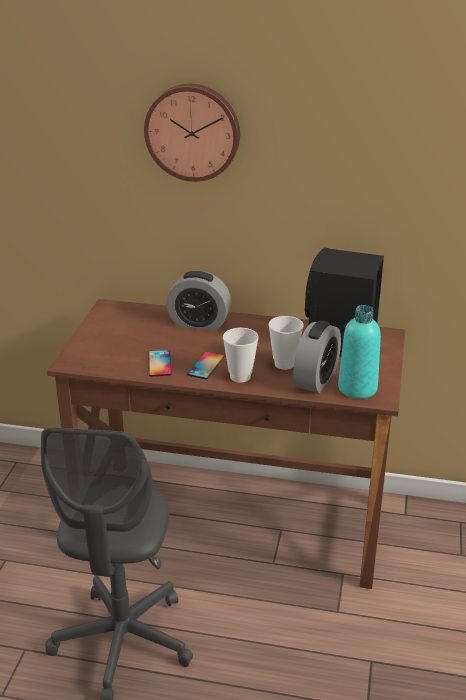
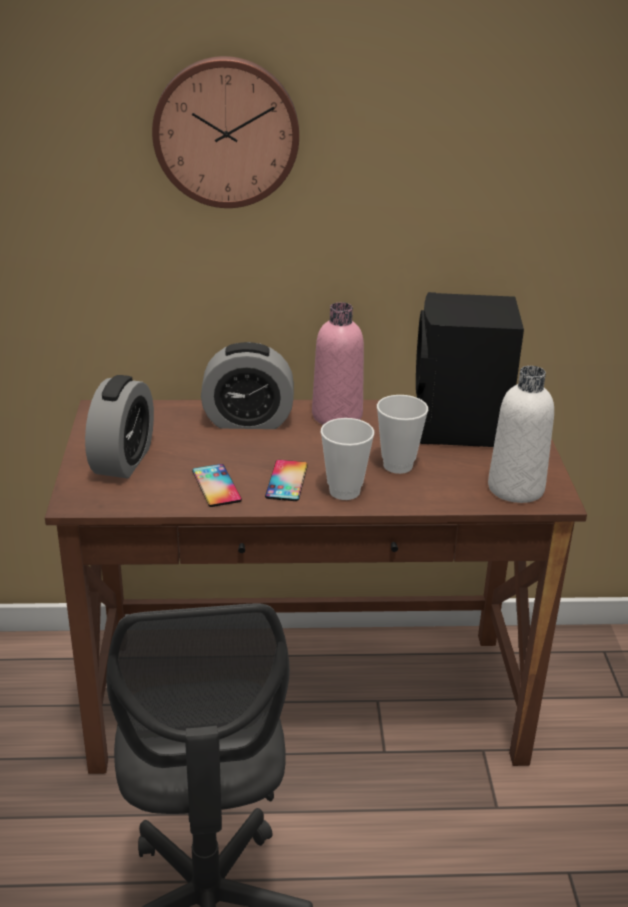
camera: 15 degrees left, 0 degrees up
(260, 326) = (337, 415): none -> pink bottle
(316, 379) = (453, 483): alarm clock -> alarm clock (123, 460)
(357, 388) = (515, 488): turquoise bottle -> white bottle

